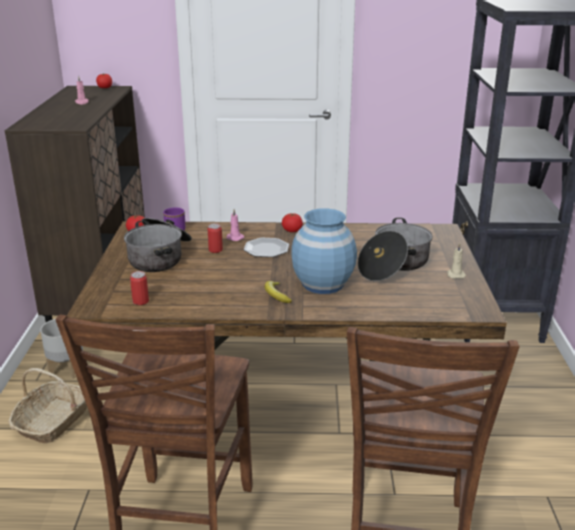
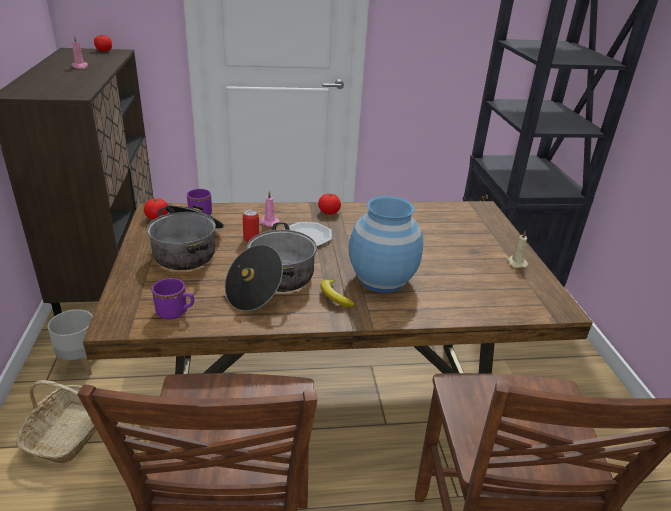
camera: 10 degrees left, 5 degrees up
(140, 301) = (176, 312): can -> purple mug
(394, 265) = (449, 253): cooking pot -> cooking pot (272, 284)

